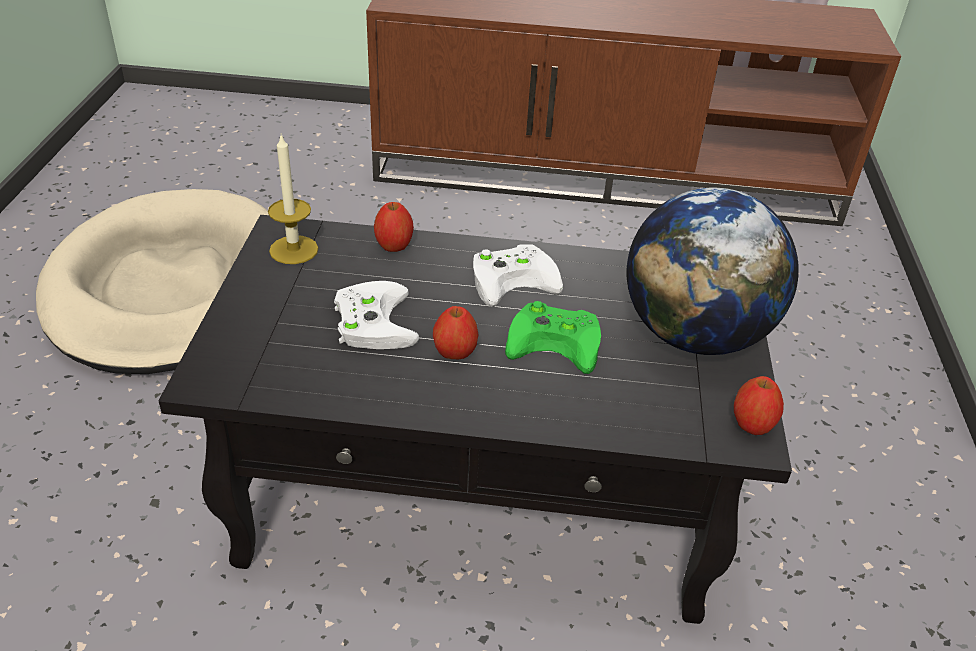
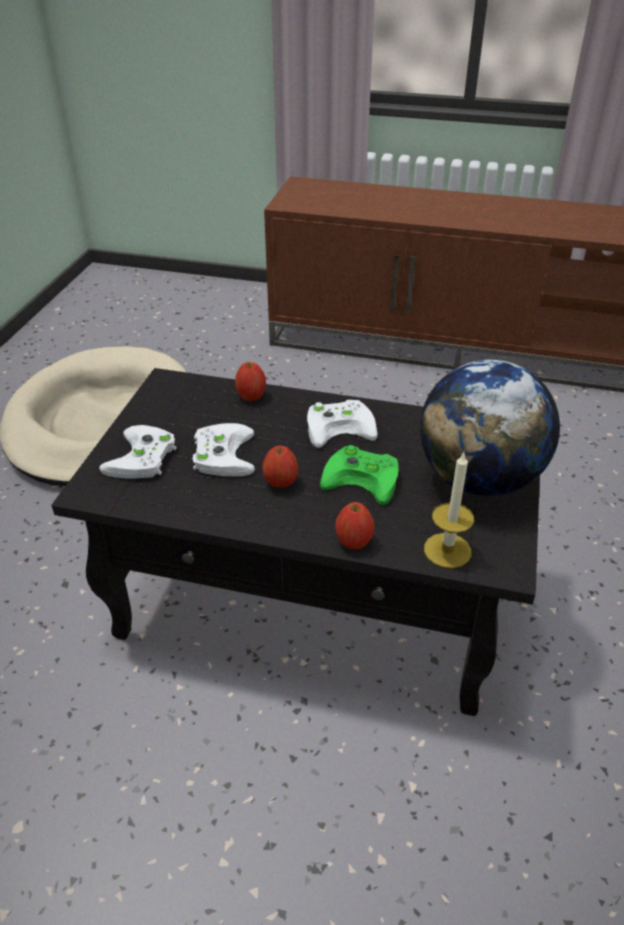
camera: 10 degrees right, 0 degrees up
(269, 333) = (142, 459): none -> white game controller
(294, 250) = (173, 396): candle -> candle (447, 550)
(752, 425) = (510, 555): apple -> apple (354, 541)

